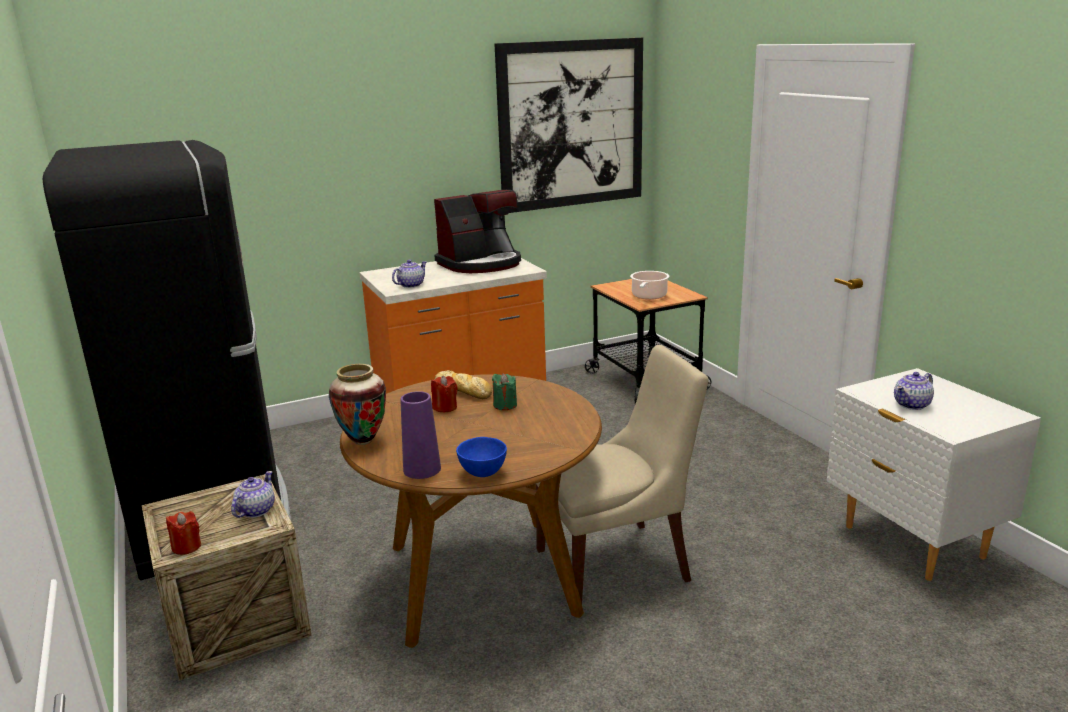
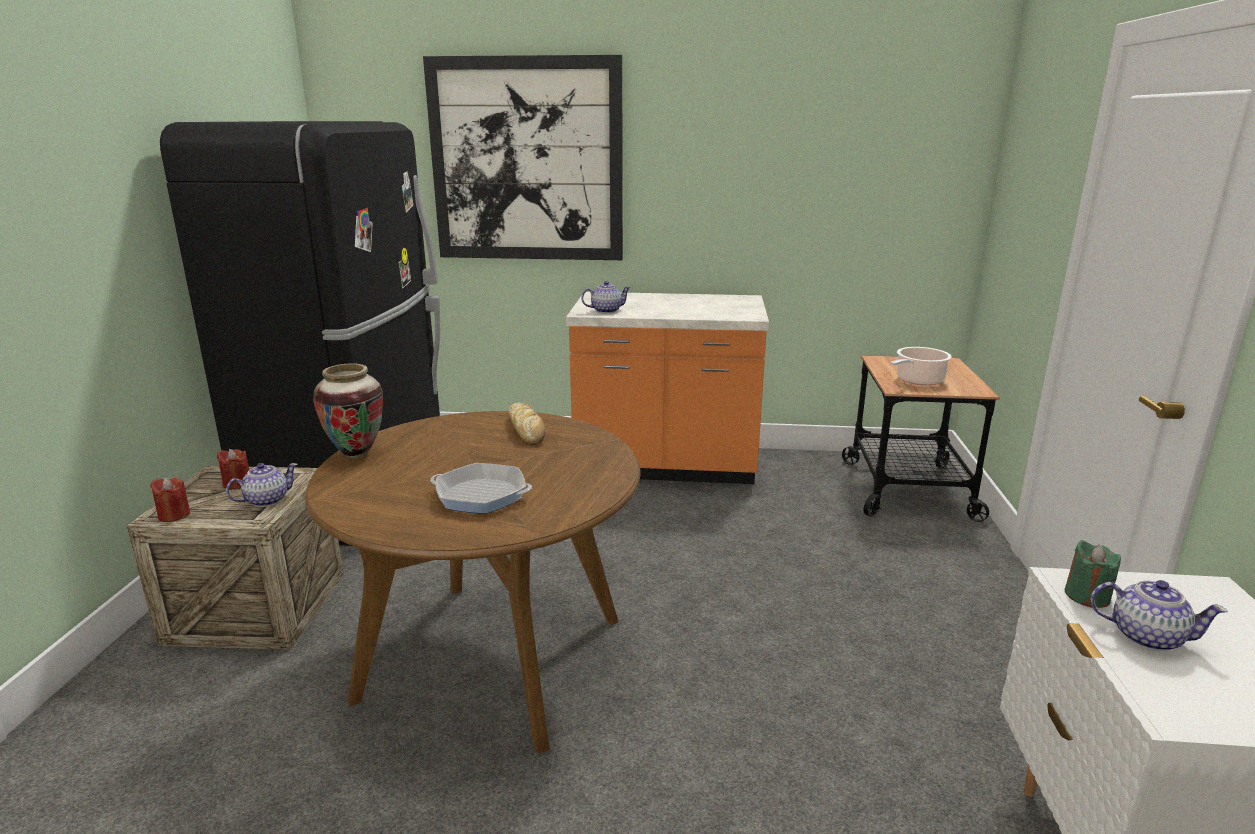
camera: 30 degrees right, 0 degrees up
(422, 469) = (352, 502): purple vase -> none
(445, 407) = (480, 442): red candle -> red candle (237, 483)
(481, 264) = (710, 303): coffee machine -> none
(482, 472) = (397, 525): blue bowl -> none
(505, 405) = (540, 457): green candle -> green candle (1087, 596)
(506, 438) = (481, 495): none -> frying pan
(571, 124) = (870, 149): picture -> picture (527, 161)
(617, 564) = (649, 704): beige chair -> none
(912, 405) = (1146, 636): teapot -> teapot turned 150 degrees counterclockwise

